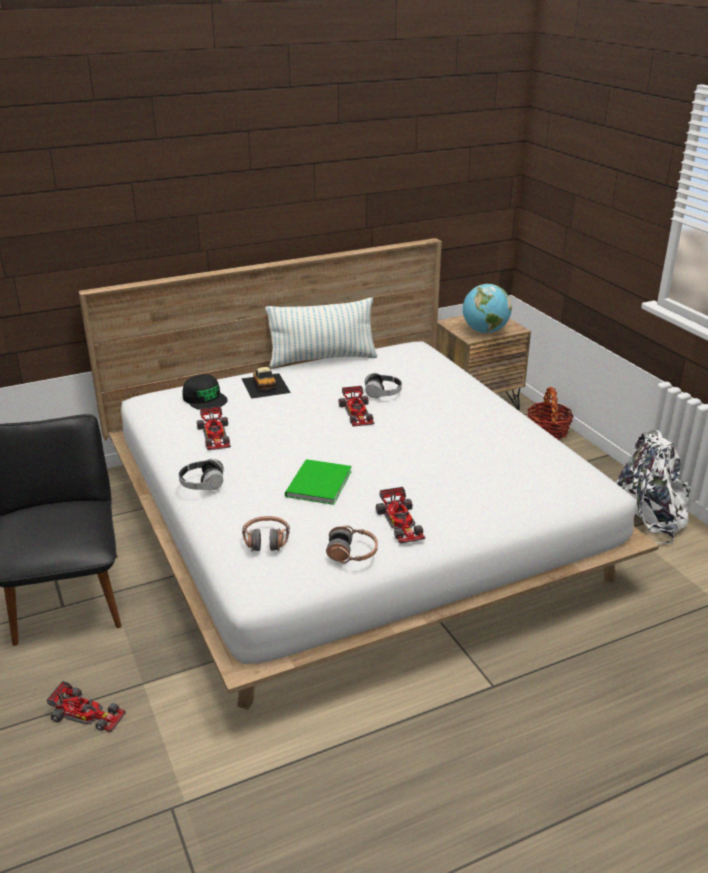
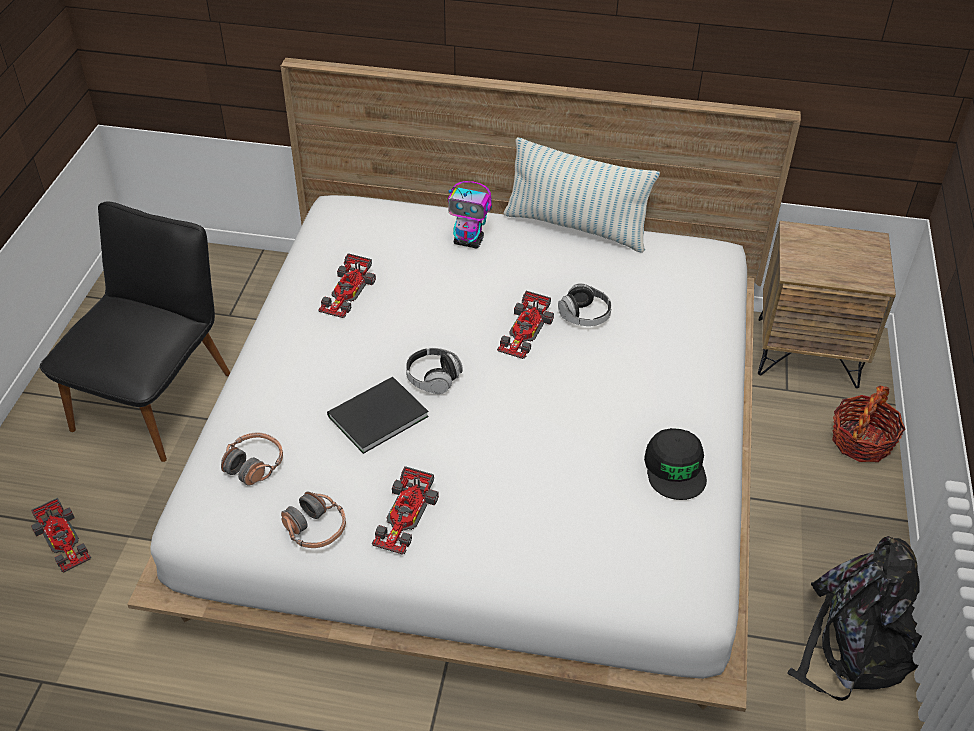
camera: 35 degrees right, 15 degrees up
(202, 484) = (270, 356): headphones -> headphones (433, 378)
(205, 398) = (388, 233): black cap -> black cap (675, 468)
(265, 385) = (469, 241): toy car -> toy robot
(316, 484) = (374, 416): green book -> black book
(484, 331) = (826, 268): globe -> none
(648, 516) = (855, 643): white backpack -> black backpack

